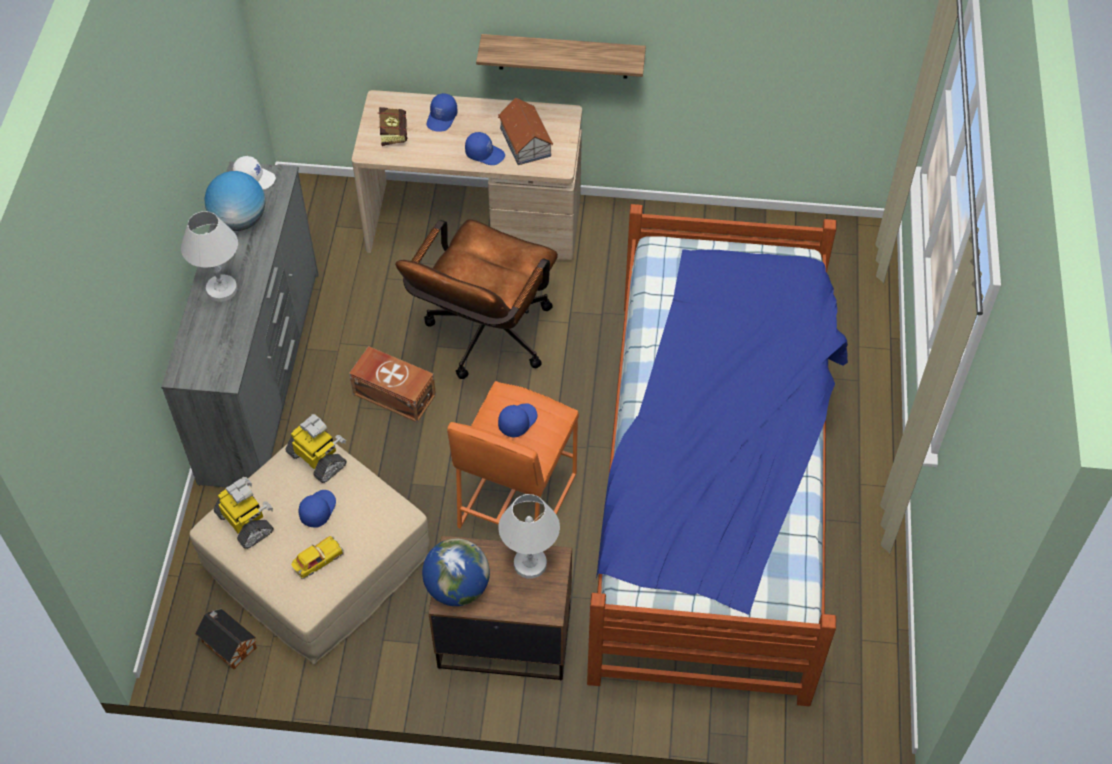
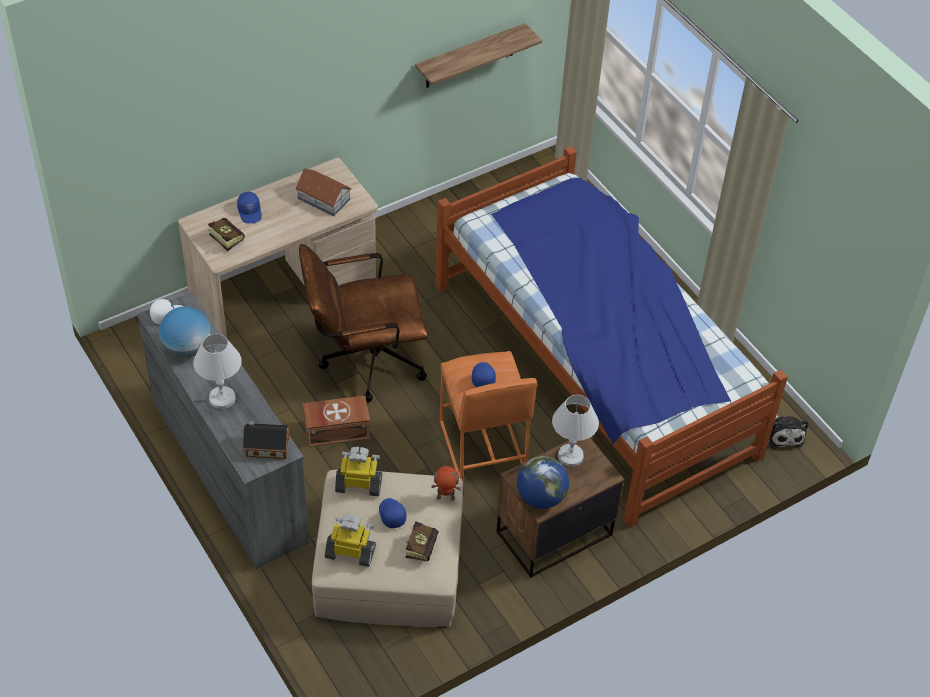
camera: 40 degrees left, 5 degrees down
(228, 643) = (379, 652): toy house -> toy house (265, 446)
(317, 561) = (422, 545): toy car -> book
(385, 527) = (445, 498): none -> toy robot
(484, 340) = (364, 361): brown office chair -> brown office chair turned 90 degrees clockwise
(485, 153) = (304, 220): blue cap -> none
(563, 56) = (321, 123): shelf -> shelf (470, 57)
(859, 694) = (783, 434): none -> plush toy

